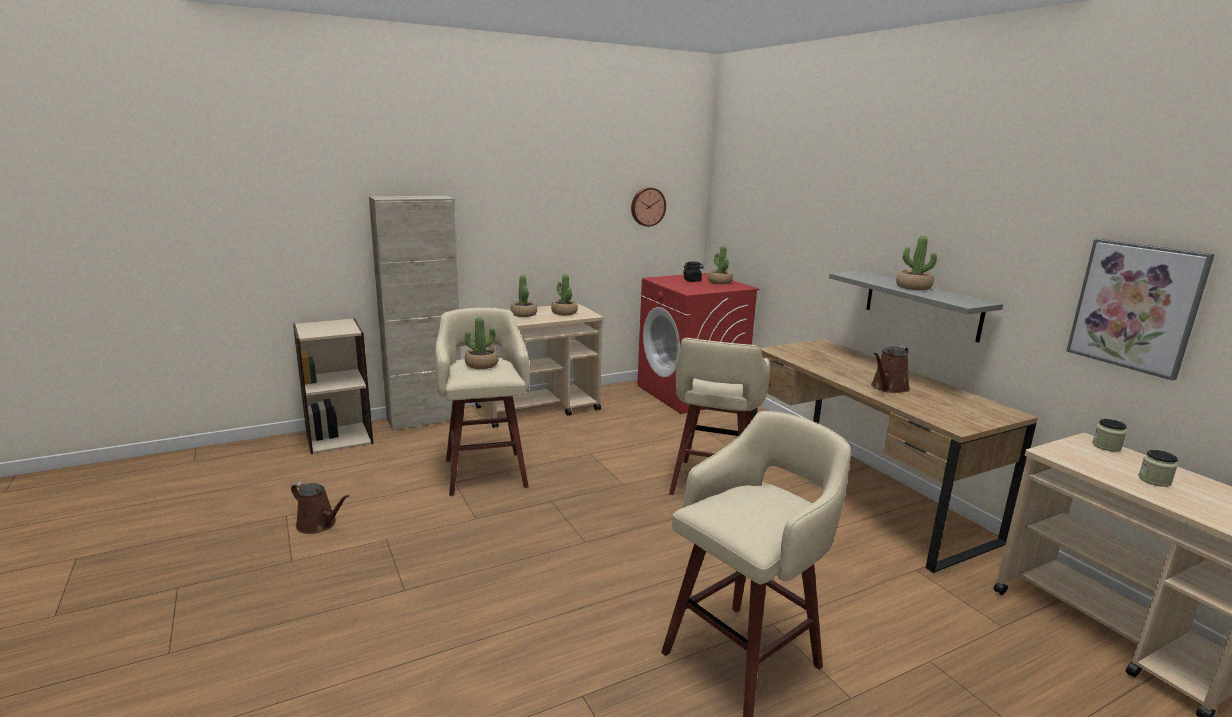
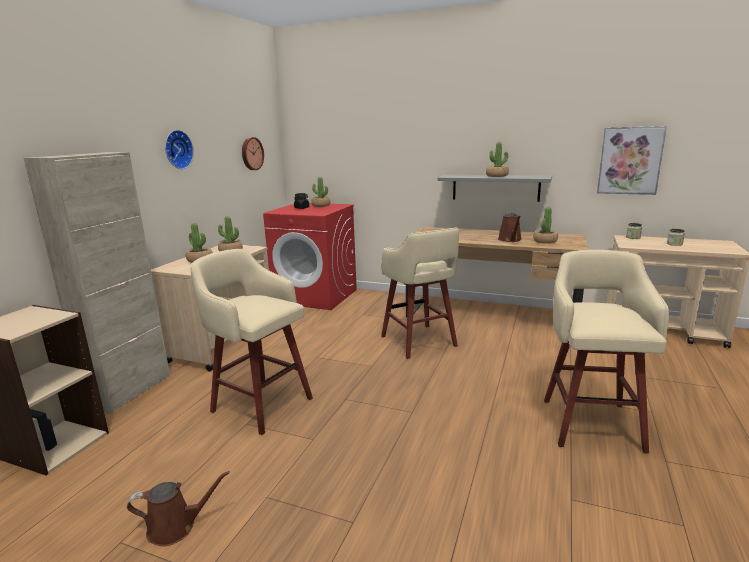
camera: 40 degrees left, 0 degrees up
(481, 364) = (249, 302): potted plant -> potted plant (545, 241)
(535, 197) = (177, 149): none -> wall clock

